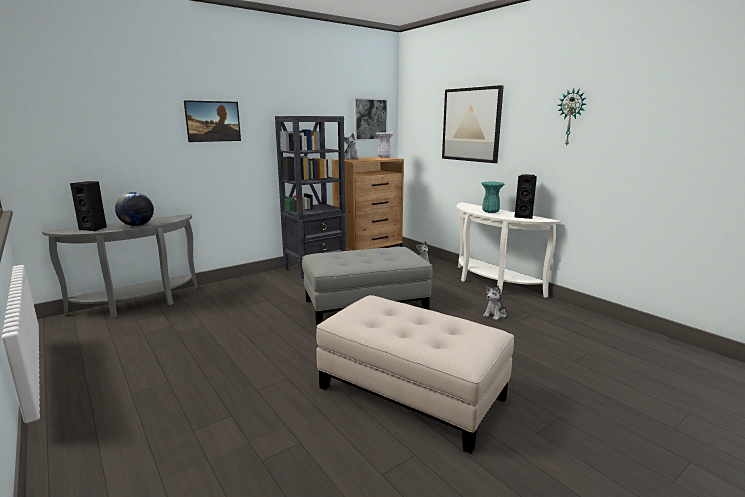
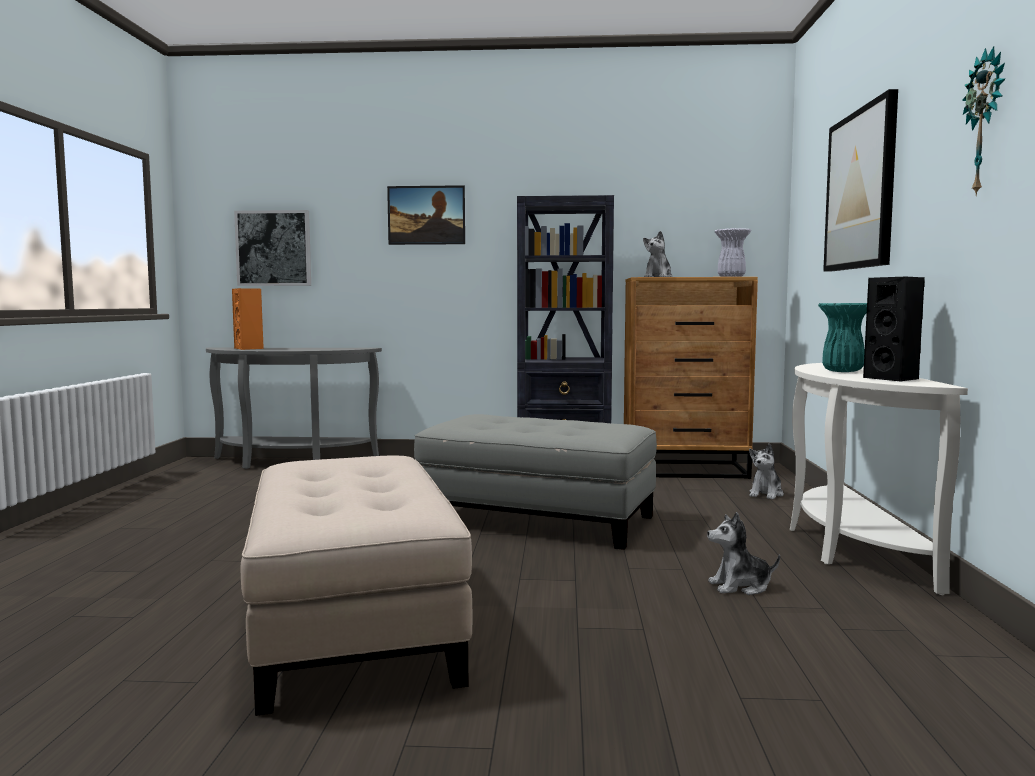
camera: 40 degrees right, 10 degrees down
(94, 228) = (249, 348): black speaker -> orange speaker
(137, 225) = (291, 349): globe -> none
(370, 119) = (718, 209): picture -> picture (274, 248)

